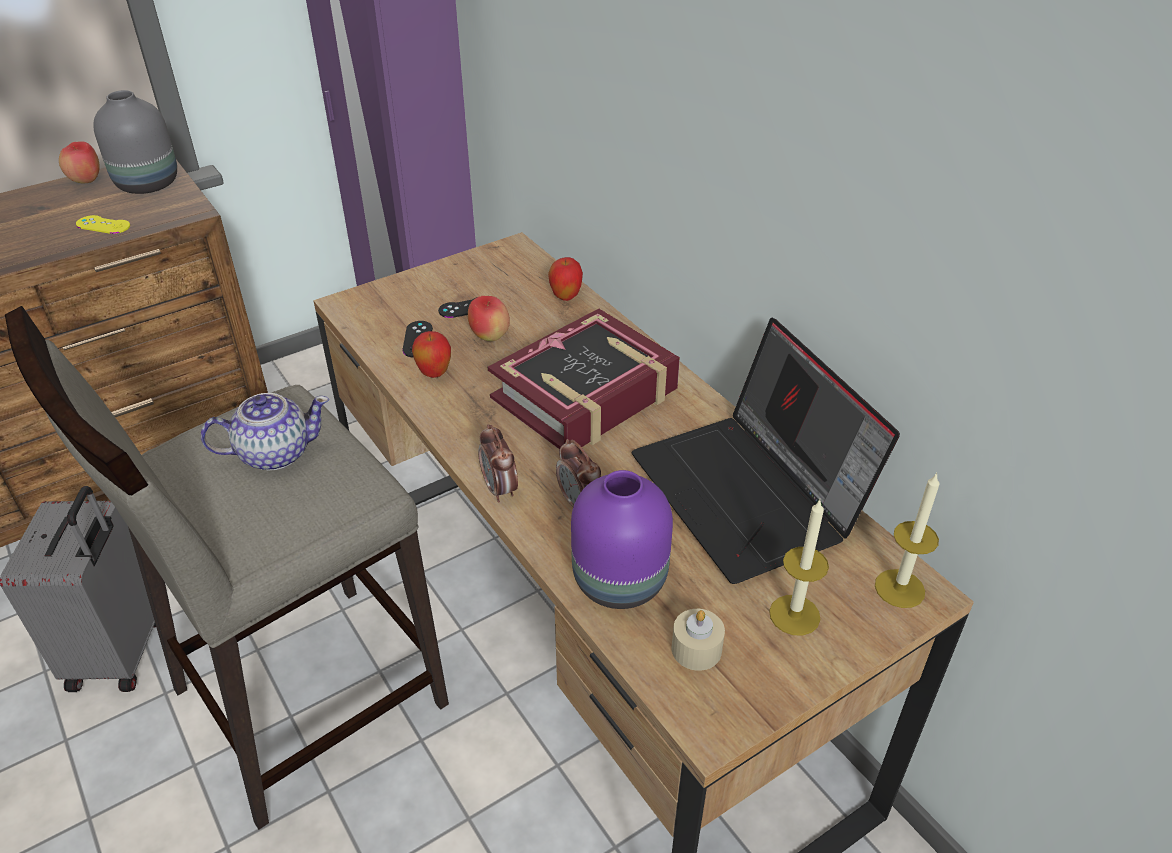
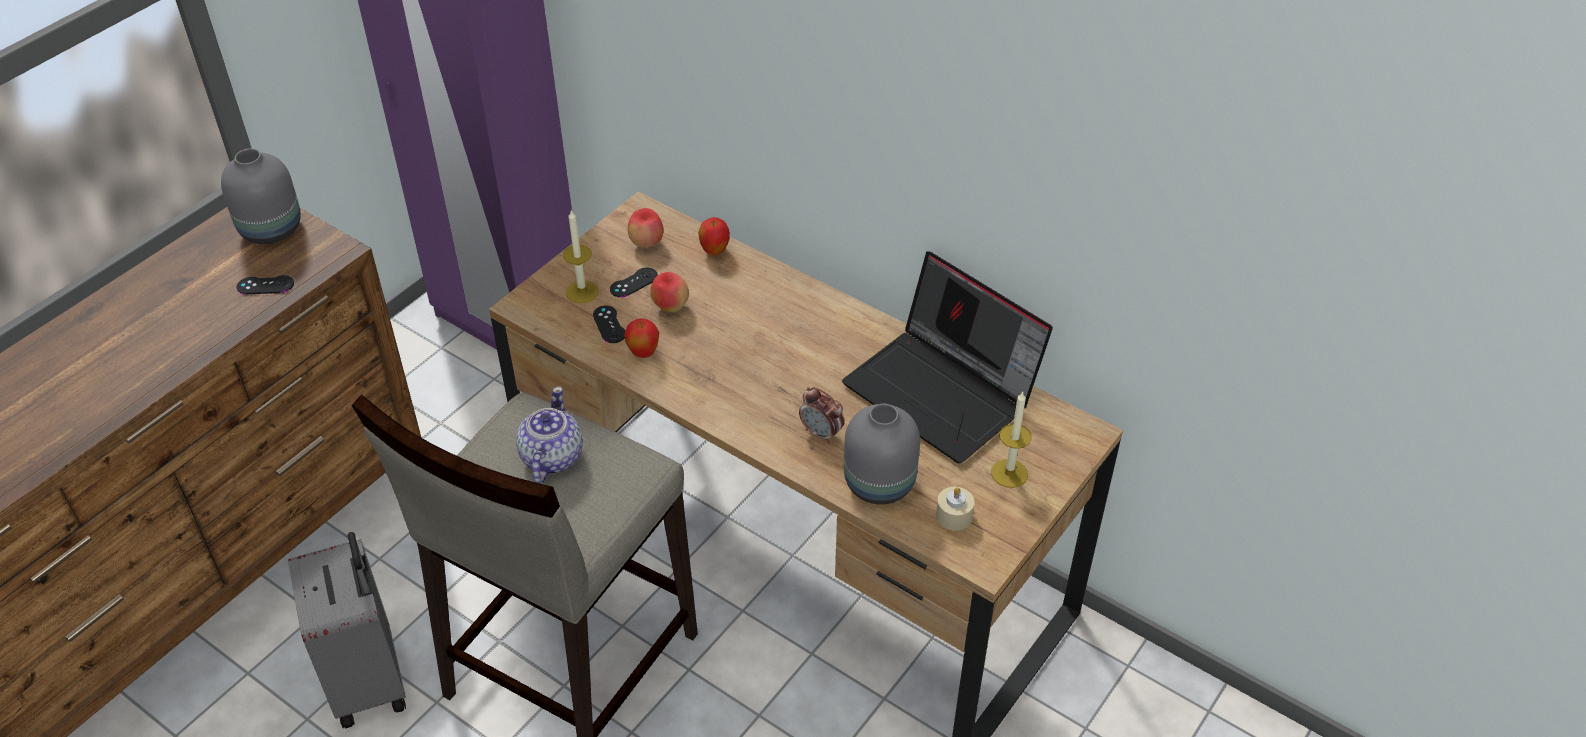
camera: 20 degrees left, 5 degrees up
(86, 181) = (204, 240): apple -> apple (646, 243)
(103, 225) = (265, 285): yellow game controller -> black game controller
(274, 453) = (551, 458): teapot -> teapot turned 45 degrees counterclockwise
(500, 489) = (755, 438): alarm clock -> none
(585, 395) = (779, 340): book -> none
(621, 583) = (881, 484): purple vase -> grey vase
(899, 588) = (1072, 434): candle -> candle (582, 292)

